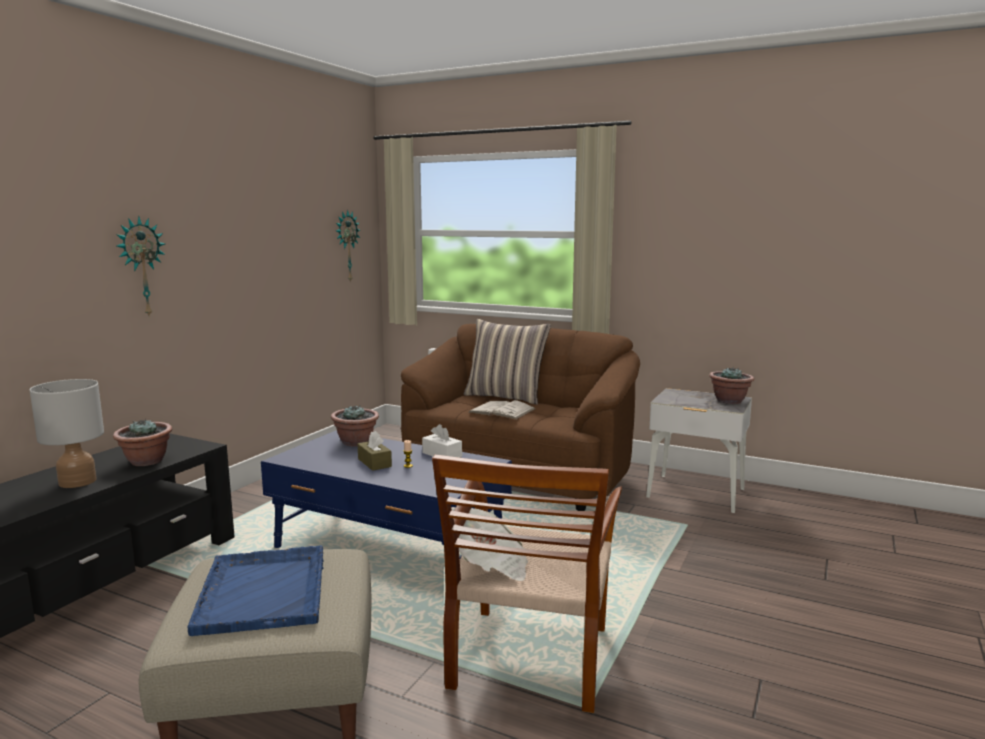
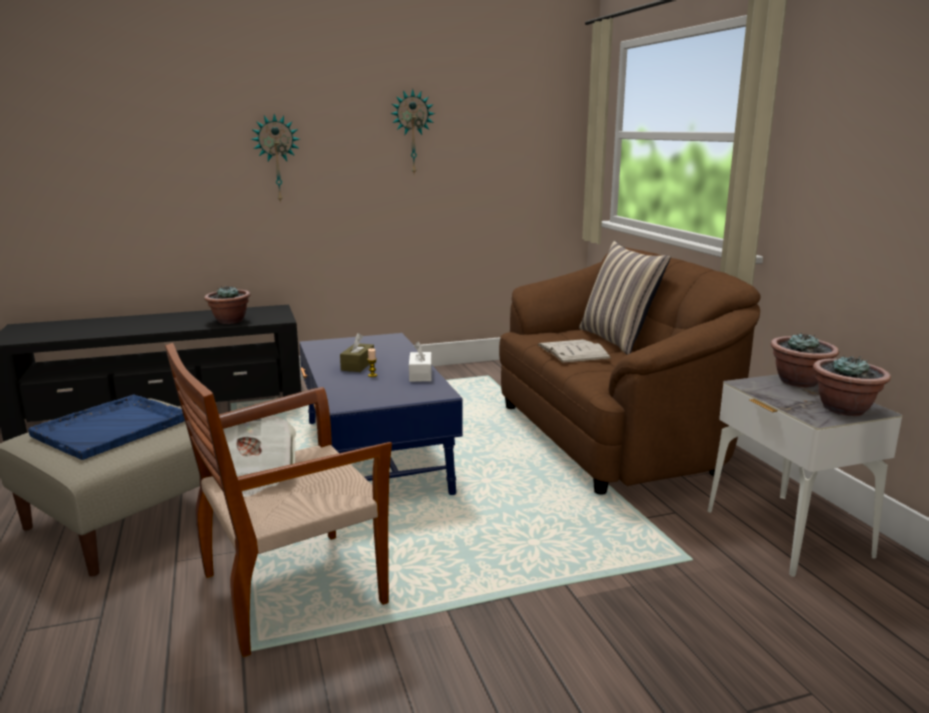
camera: 45 degrees right, 5 degrees up
(78, 482) = (172, 324): grey table lamp -> none
(346, 246) = (535, 149): wall clock -> wall clock (412, 132)
(356, 442) = (388, 346): potted plant -> potted plant (799, 382)

